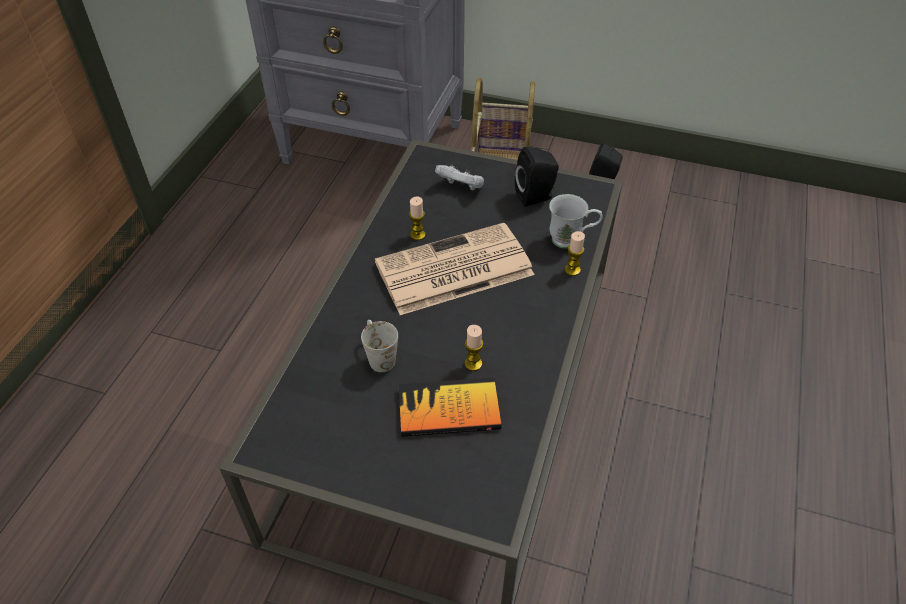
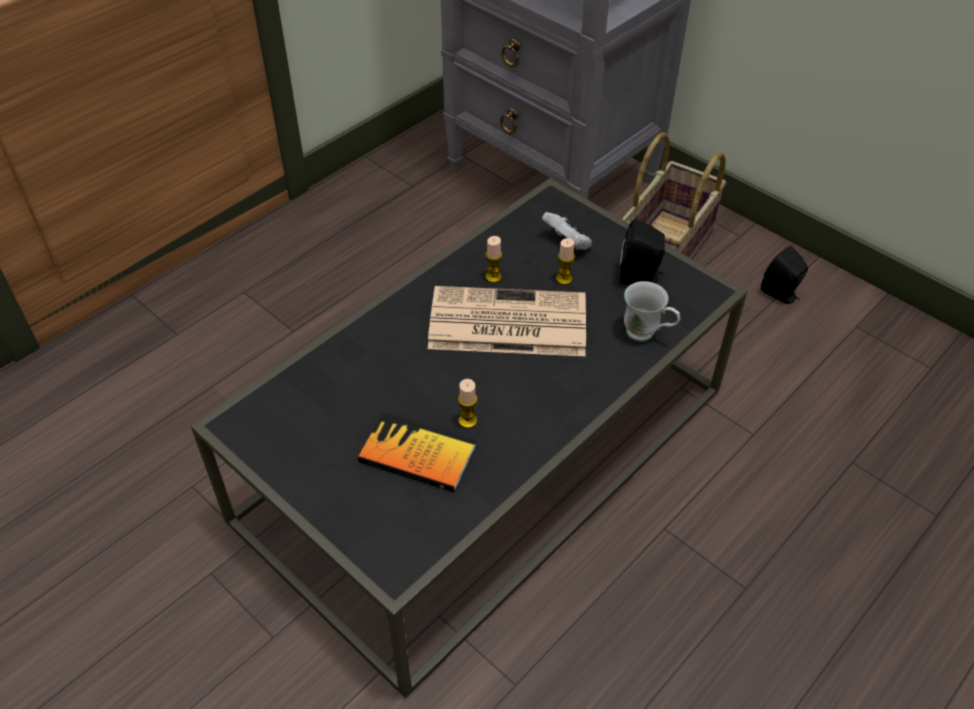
camera: 25 degrees right, 0 degrees up
(378, 356) = (384, 380): white mug -> none
(572, 270) = (628, 365): candle -> candle (564, 279)

